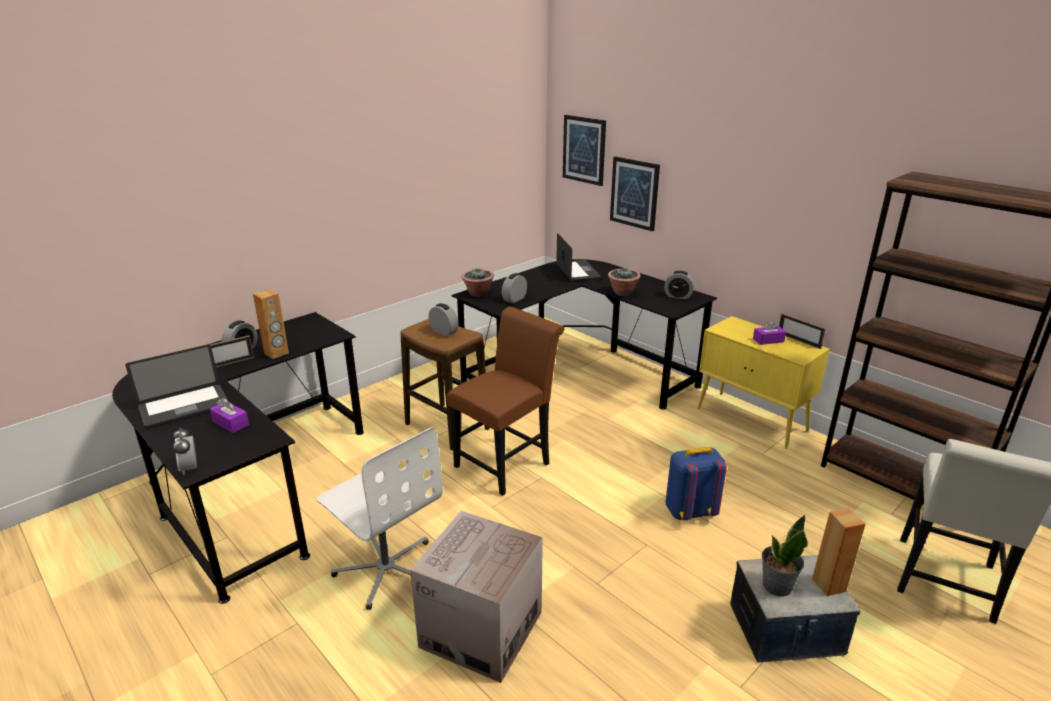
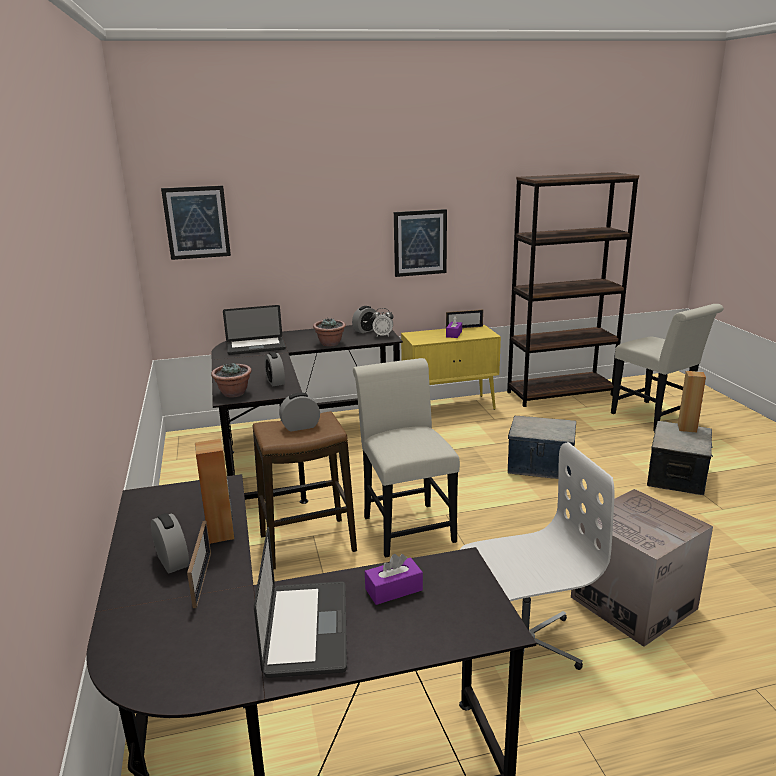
camera: 60 degrees left, 5 degrees down
(190, 468) = (492, 633): alarm clock -> alarm clock (383, 335)
(507, 462) = (406, 525): brown chair -> white chair
(578, 272) = (256, 347): laptop -> laptop turned 150 degrees clockwise
(634, 193) = (274, 253): picture -> picture (420, 243)
(690, 511) = (540, 466): blue backpack -> storage box
(776, 585) = (682, 443): potted plant -> none

